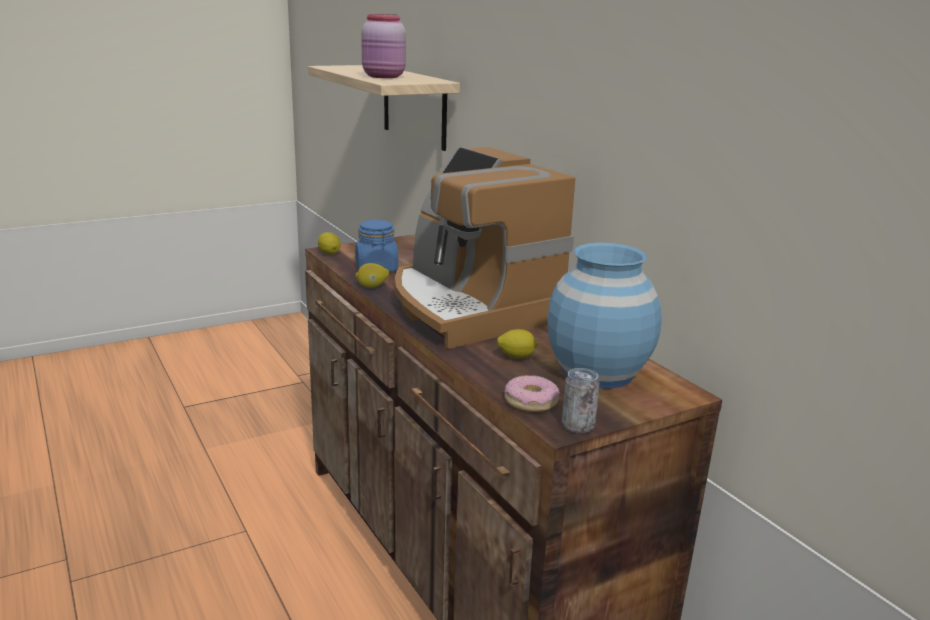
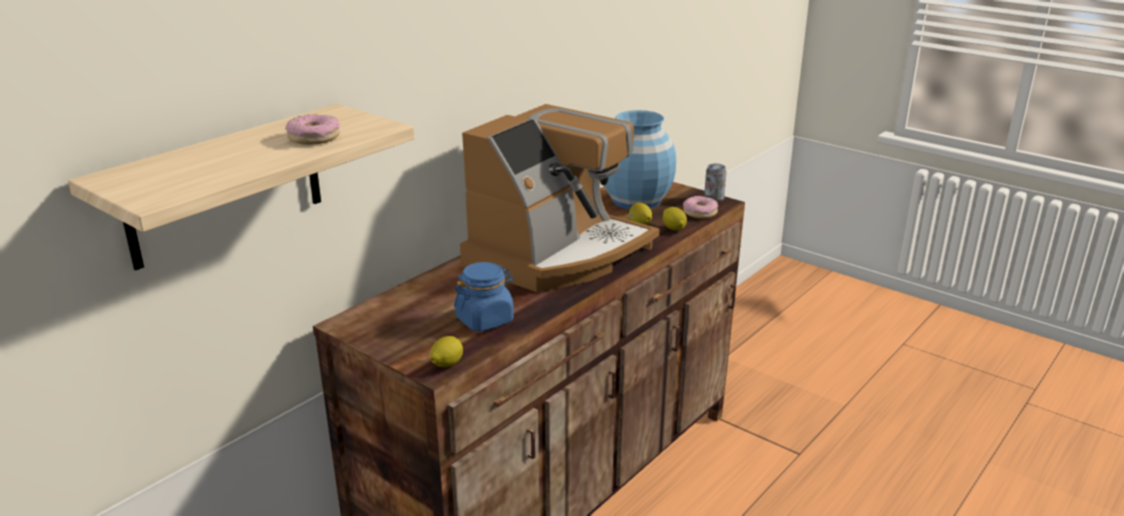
camera: 110 degrees left, 5 degrees up
(372, 287) = (544, 308): lemon -> lemon (673, 228)
(384, 77) = (314, 138): pink jar -> donut

